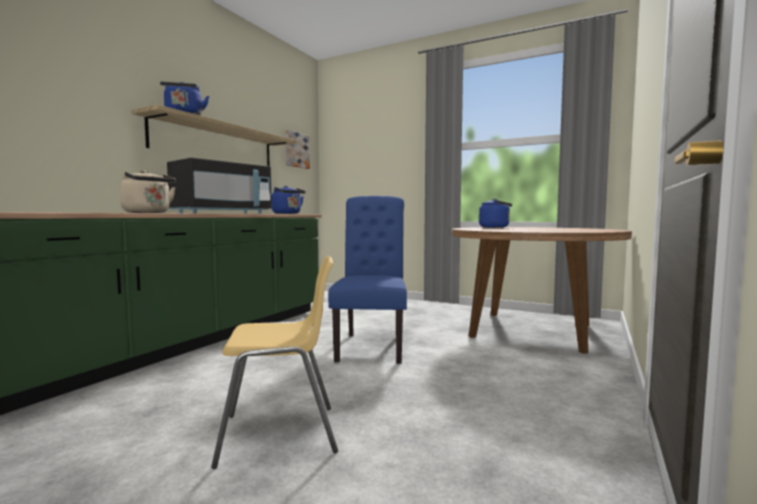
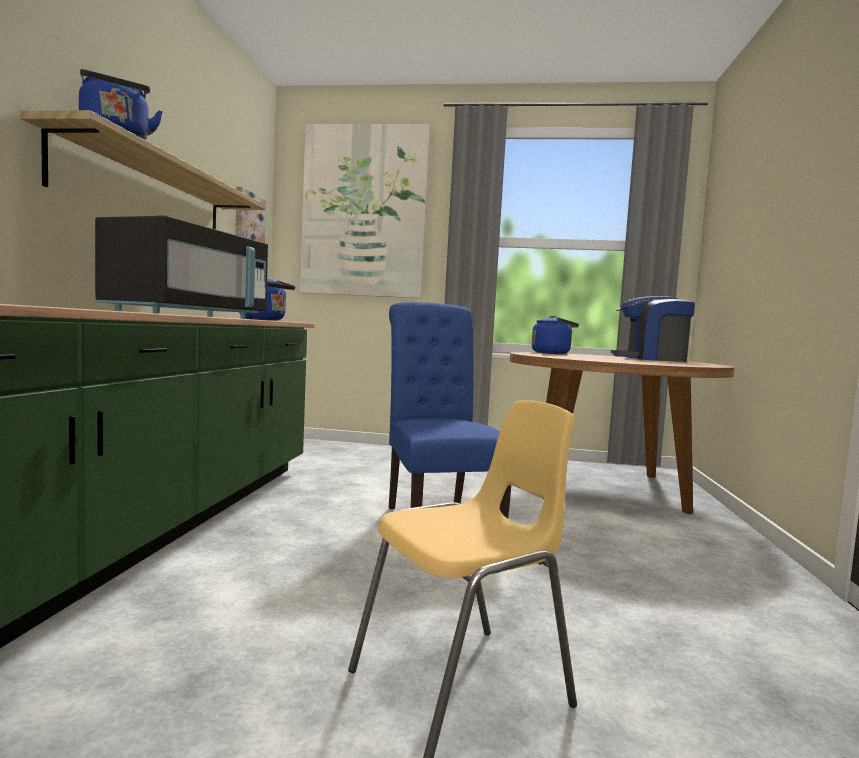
camera: 20 degrees left, 0 degrees up
(148, 212) = (103, 309): beige kettle -> none
(372, 135) = (364, 211): none -> picture
(574, 228) = (650, 359): none -> coffee machine

